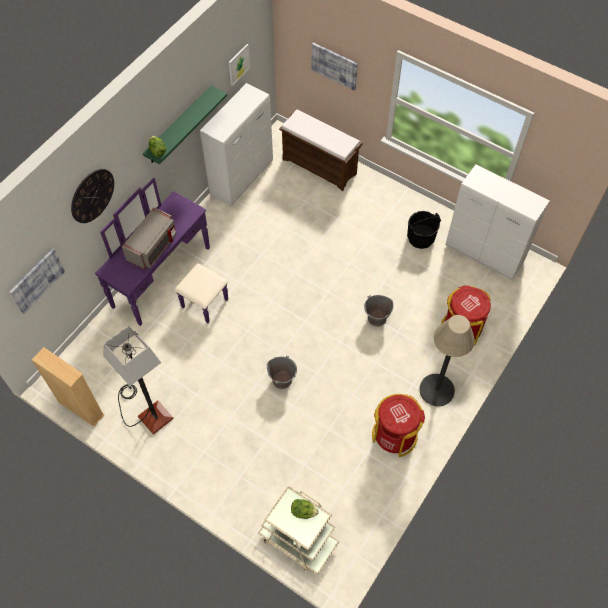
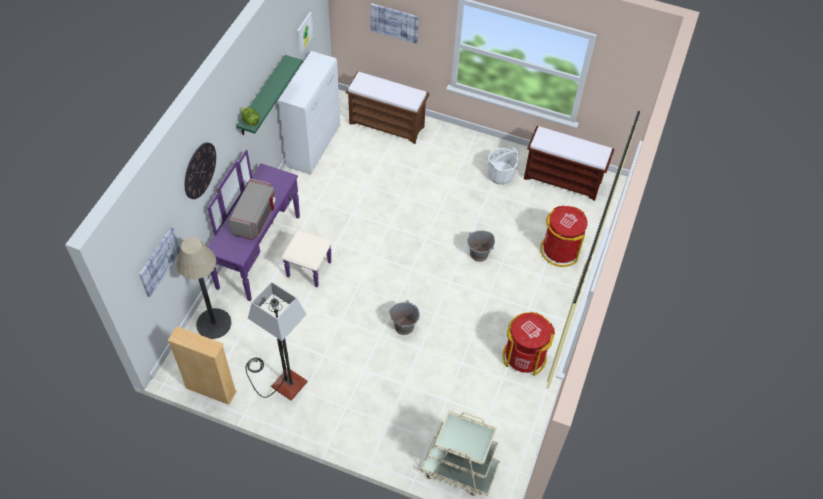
camera: 15 degrees left, 5 degrees down
(303, 511) = (469, 431): lettuce -> none
(420, 238) = (500, 175): black bucket -> white bucket
(436, 390) = (552, 309): floor lamp -> floor lamp (214, 324)
(485, 254) = (563, 180): white cabinet -> brown bench

